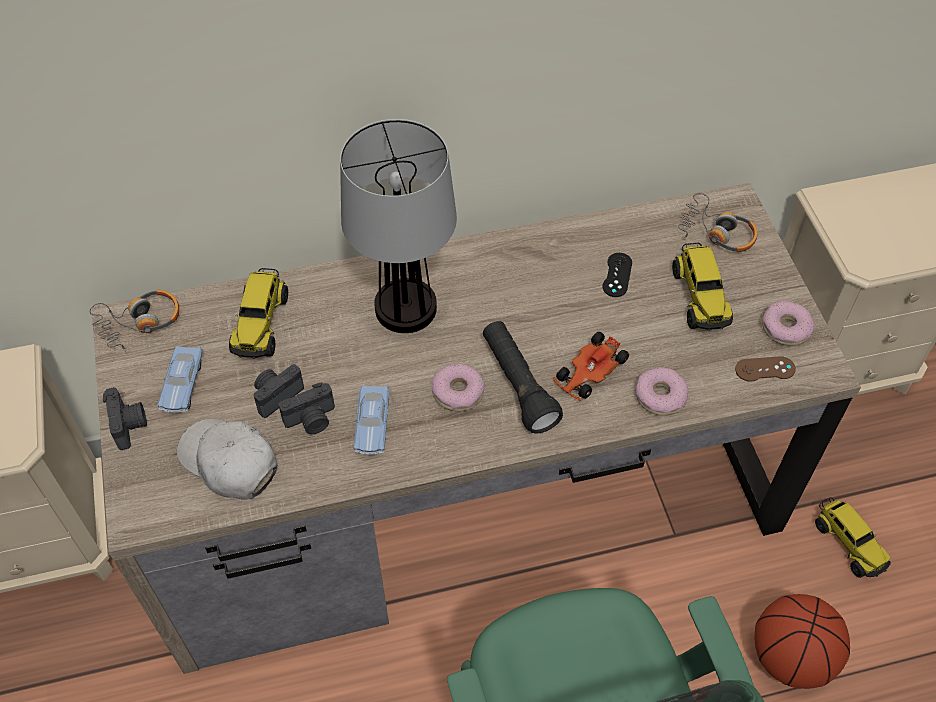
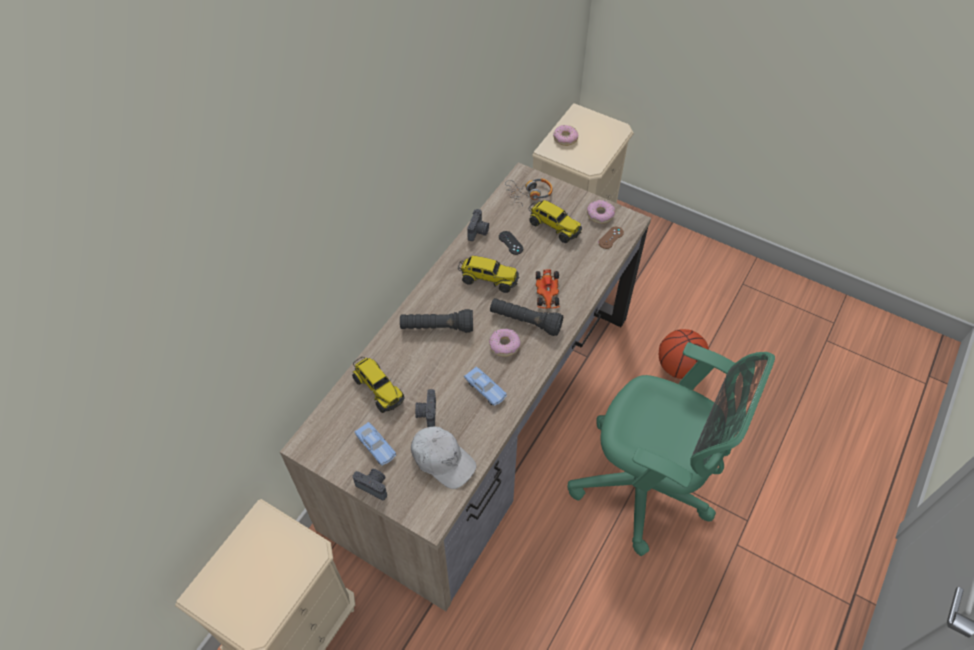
camera: 45 degrees left, 0 degrees up
(139, 323) = (316, 438): headphones -> none
(229, 463) = (442, 460): white cap -> white cap turned 135 degrees counterclockwise
(312, 420) = (456, 410): camera -> camera (478, 231)
(405, 307) = (437, 328): table lamp -> black flashlight
(660, 396) = (585, 280): donut -> donut (565, 138)
(848, 543) = (653, 303): toy truck -> toy truck (488, 279)

